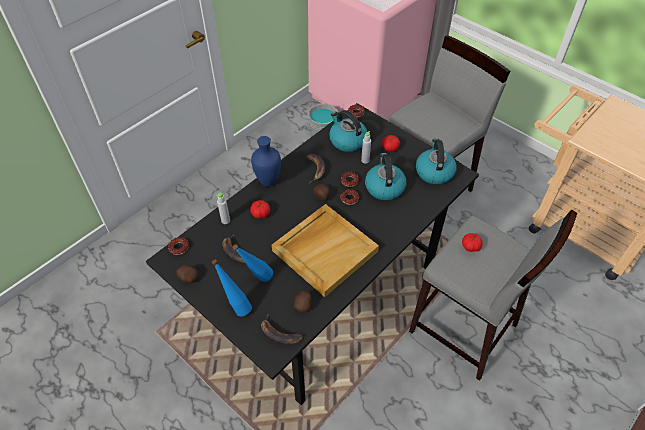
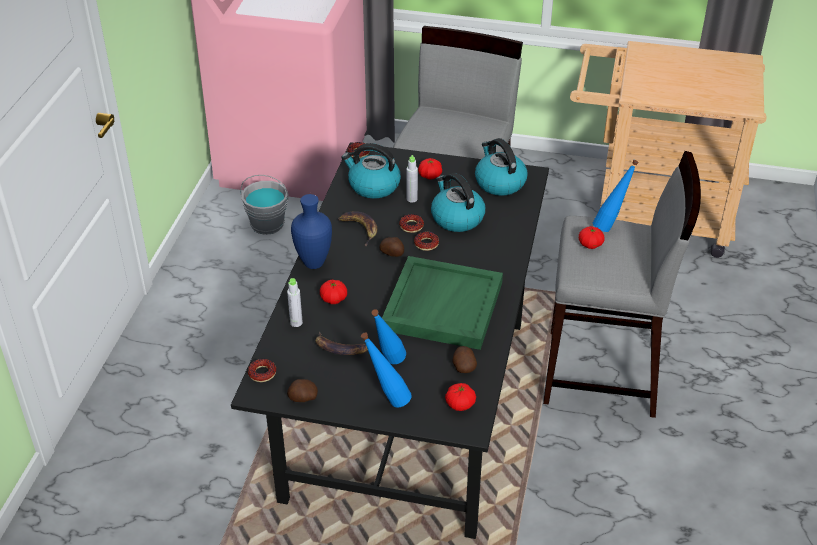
camera: 30 degrees left, 10 degrees down
(279, 333) = (460, 404): banana -> tomato
(325, 250) = (442, 305): beige tray -> green tray
(496, 238) = (610, 226): none -> blue bottle

